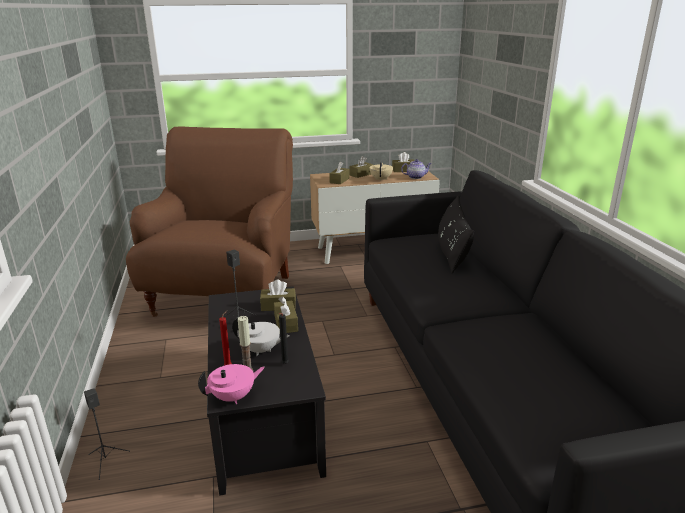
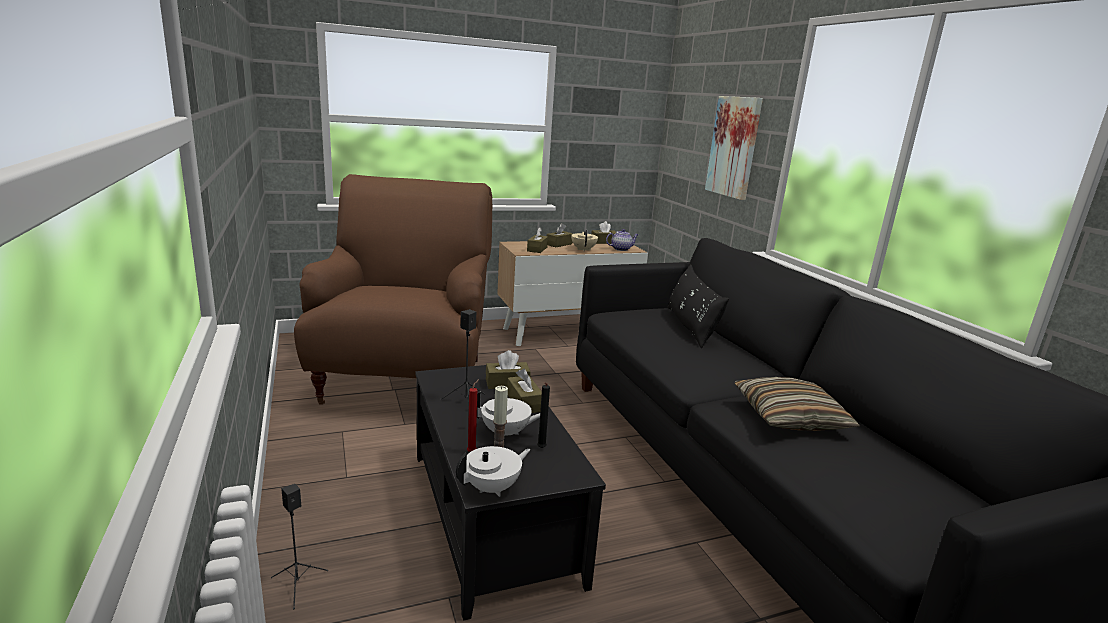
camera: 10 degrees left, 5 degrees down
(233, 397) = (493, 488): pink teapot -> white teapot
(502, 340) = (789, 417): none -> pillow
(510, 82) = (734, 147): none -> picture

